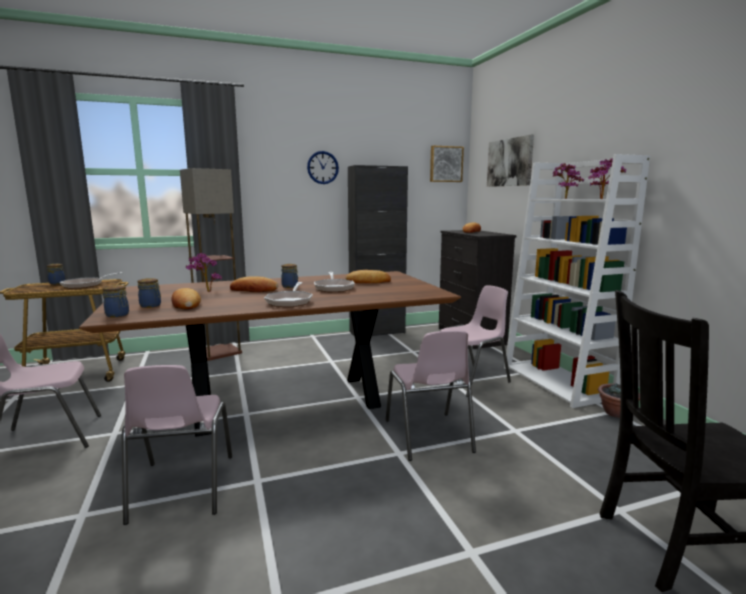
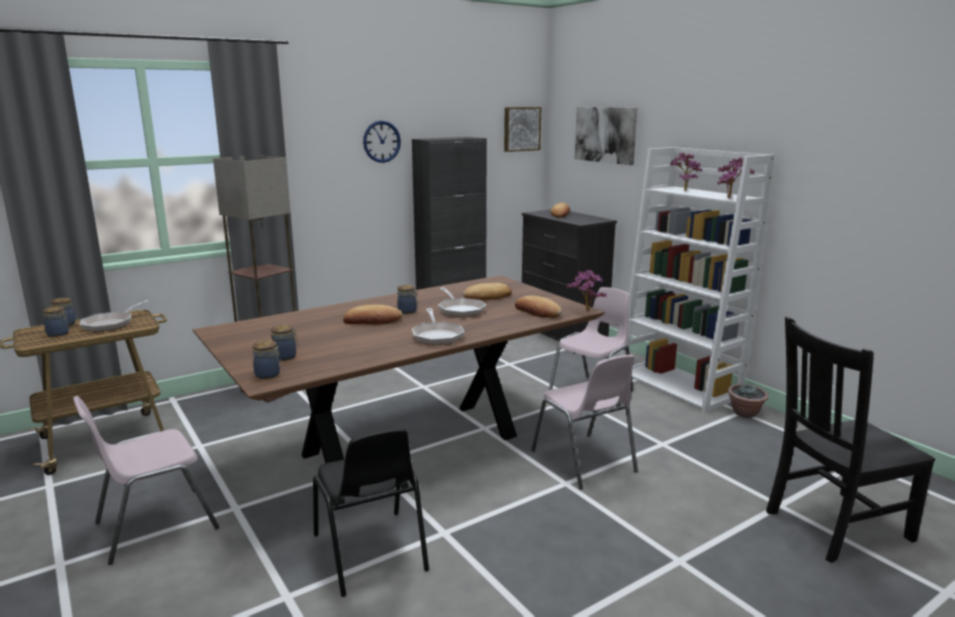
camera: 15 degrees left, 5 degrees up
(45, 288) = (59, 334): none -> jar
(181, 488) = (370, 553): pink chair -> black chair
(185, 304) = (323, 351): bread -> bread (537, 312)
(205, 292) = (319, 329): potted plant -> potted plant (585, 312)

